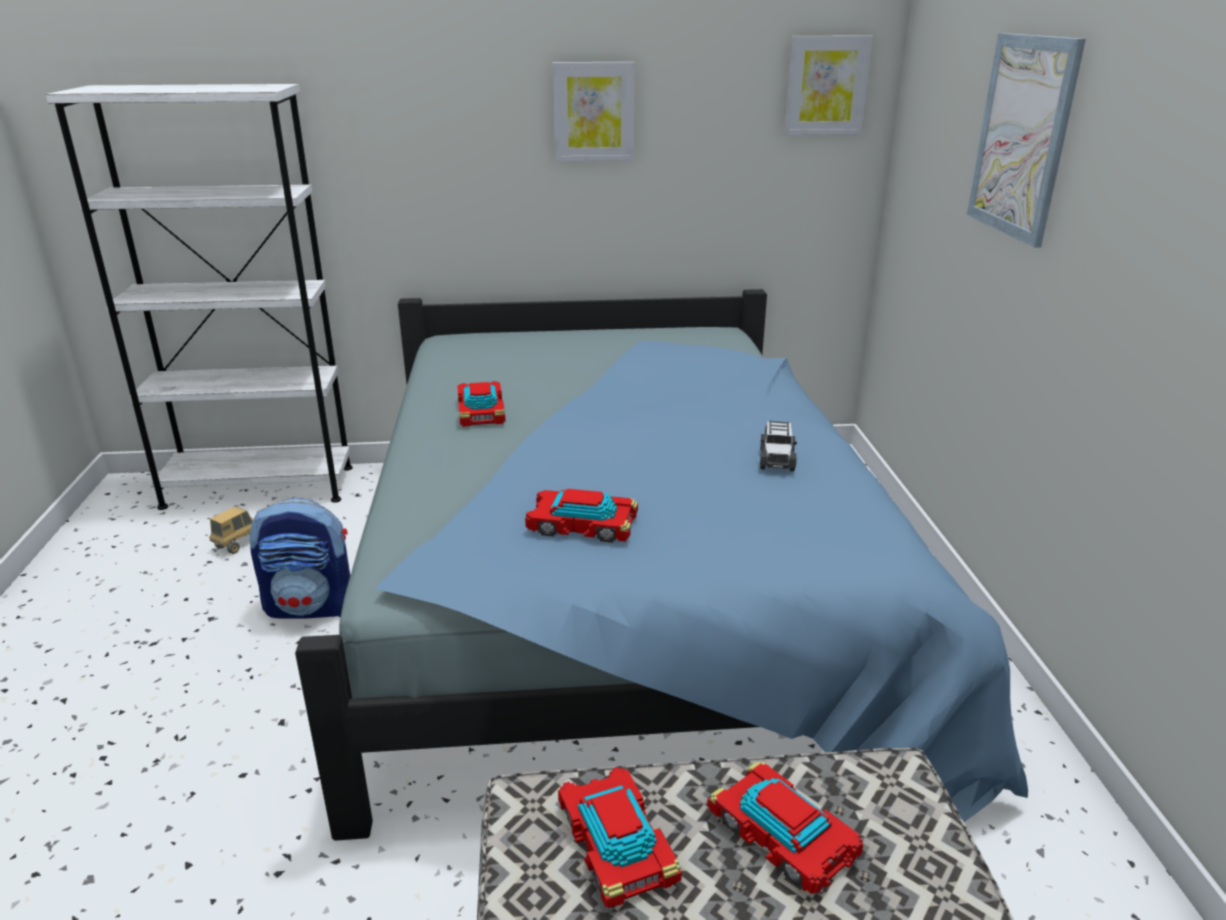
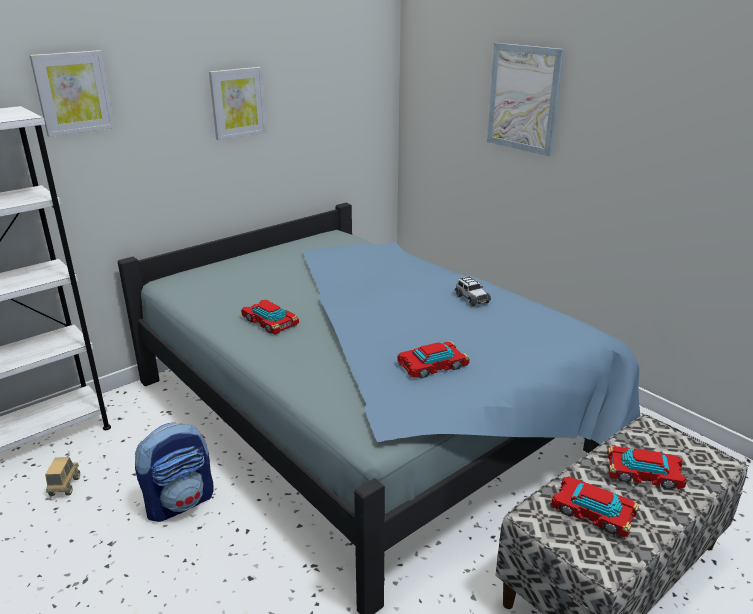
camera: 35 degrees left, 0 degrees up
(826, 85) = (365, 72): picture -> picture (73, 93)

